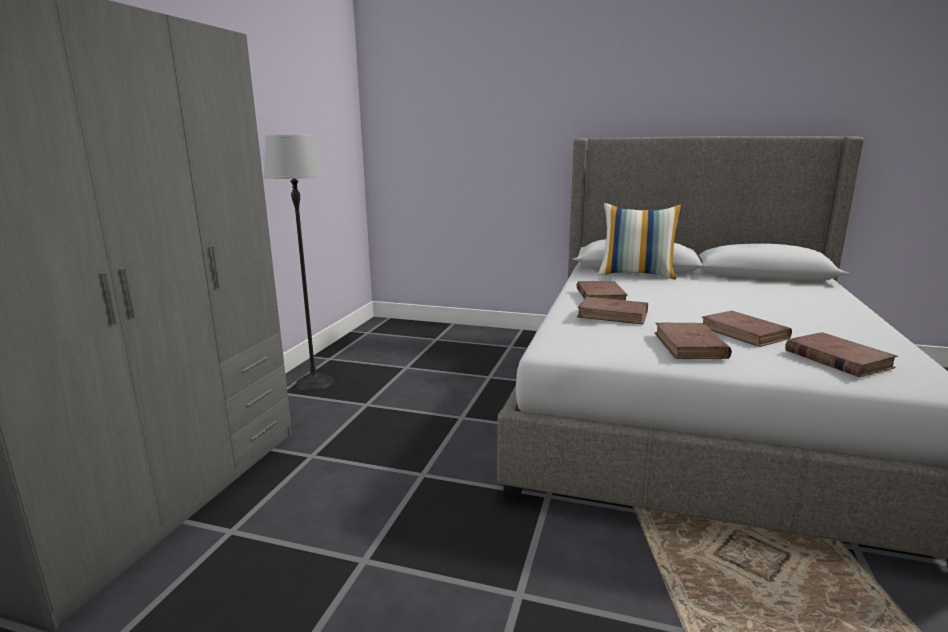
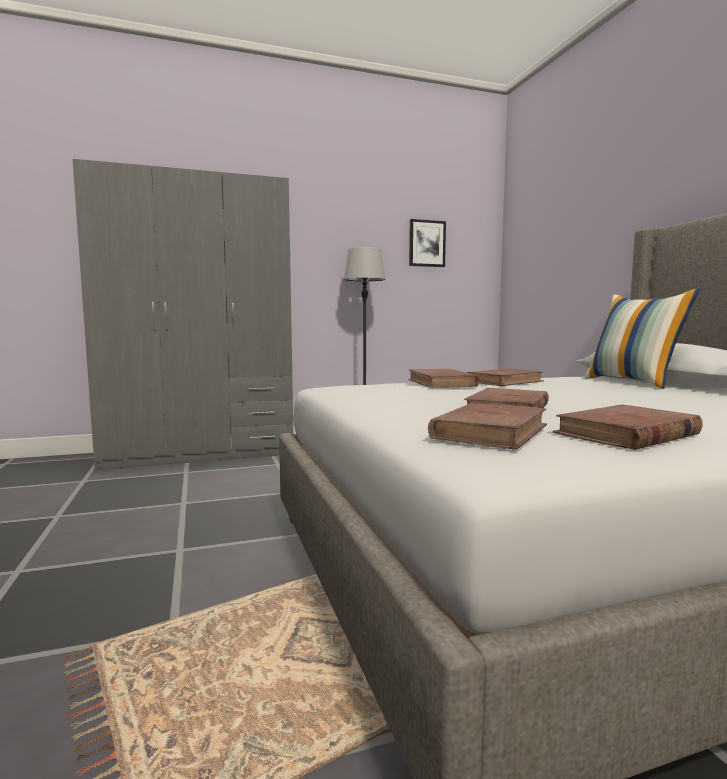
camera: 55 degrees right, 10 degrees down
(309, 117) = (426, 243): none -> picture
(690, 345) = (403, 399): brown book -> brown book (626, 434)

